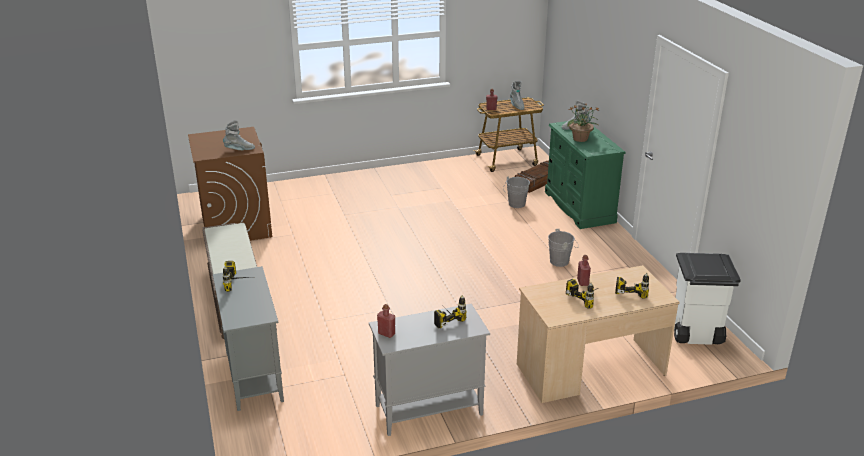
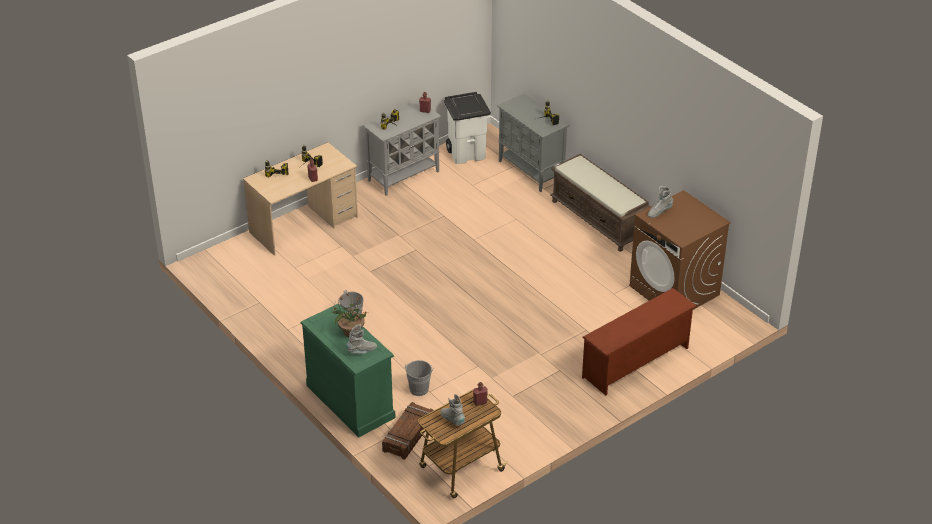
camera: 160 degrees right, 10 degrees up
(325, 188) = (636, 363): none -> brown shoe rack
(695, 334) = (227, 271): white trash can -> white trash can (467, 153)

